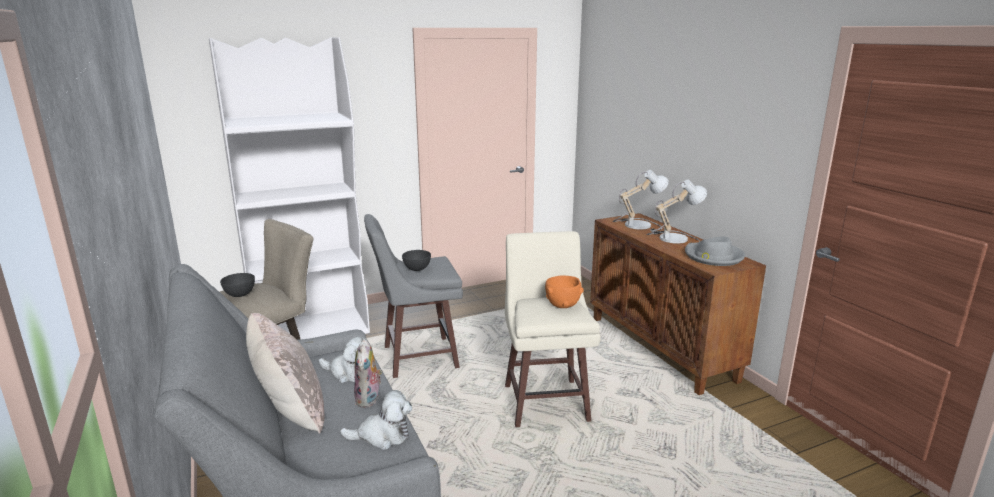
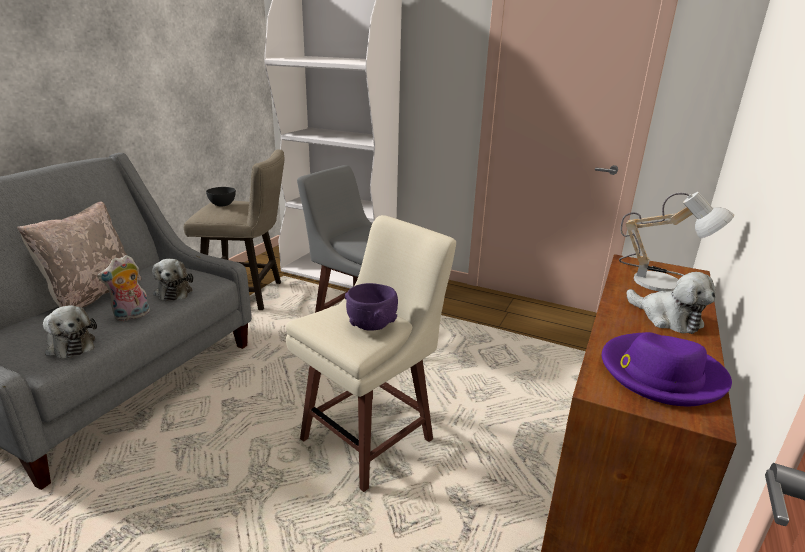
camera: 50 degrees right, 5 degrees up
(417, 269) = (358, 235): grey bowl -> none
(563, 305) = (371, 325): orange bowl -> purple bowl
(673, 238) = (667, 318): table lamp -> plush toy
(713, 256) = (660, 373): grey hat -> purple hat

